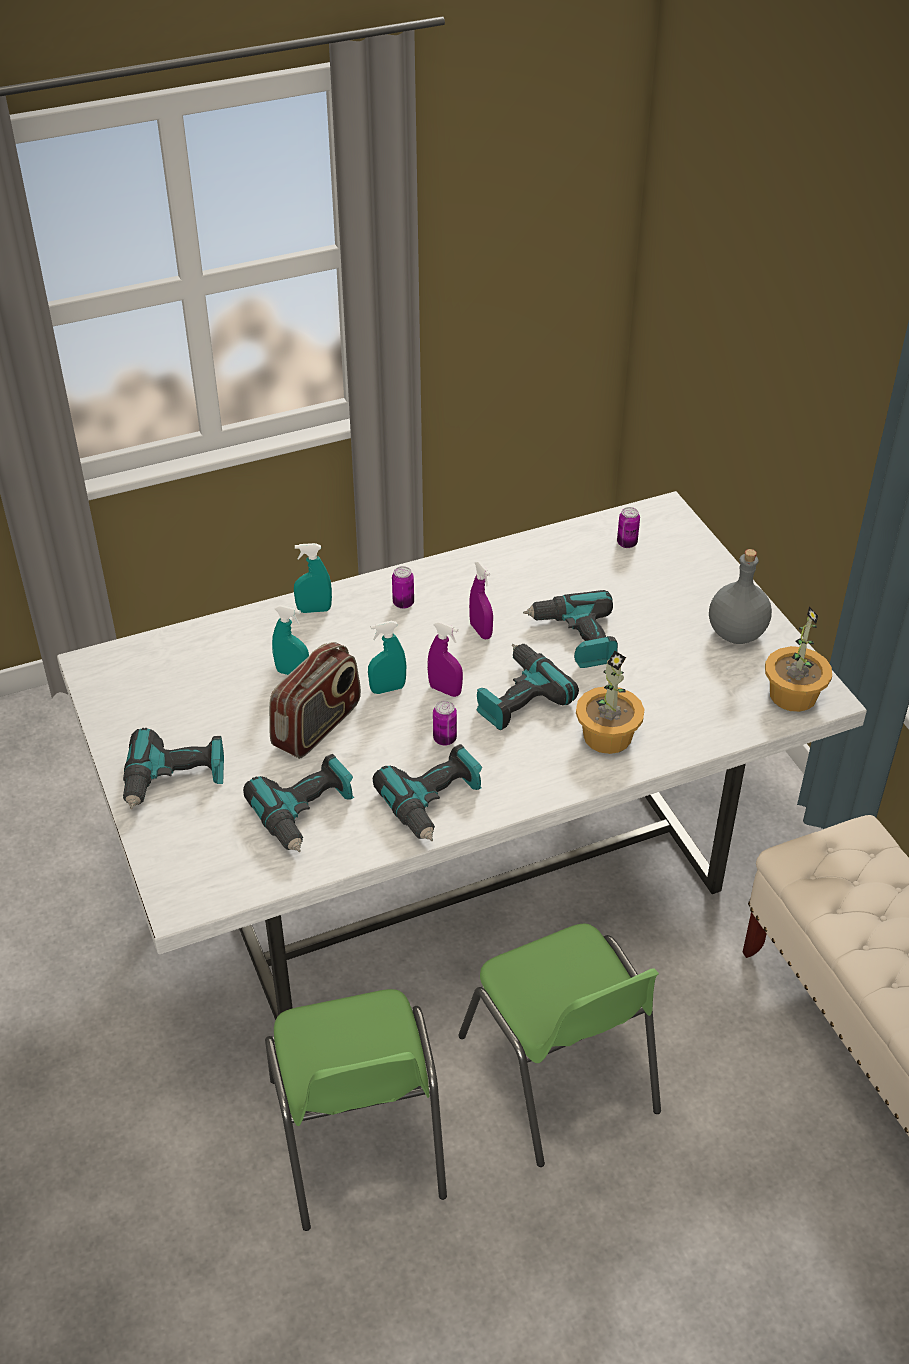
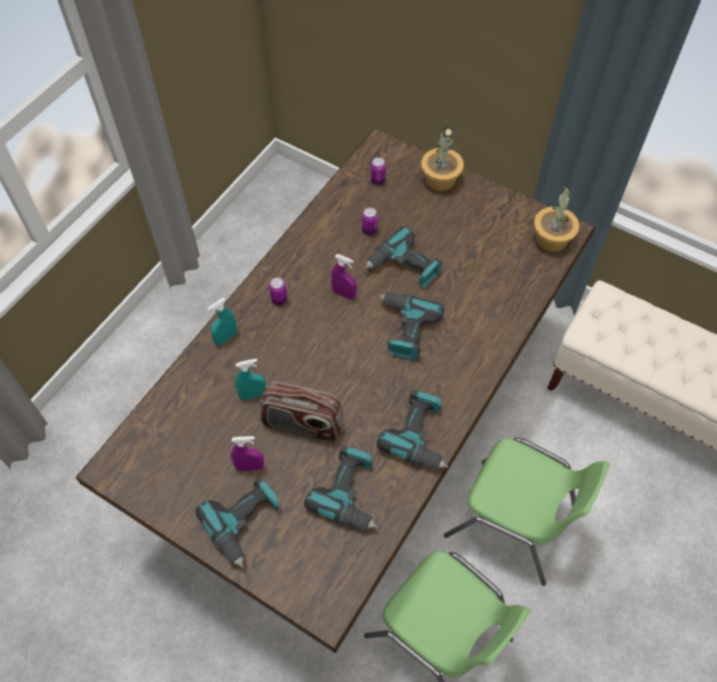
camera: 35 degrees left, 15 degrees up
(317, 726) = (302, 424): radio -> radio turned 105 degrees clockwise
(387, 689) = (323, 370): turquoise spray bottle -> none
(444, 739) = (387, 386): can -> can (369, 231)
(445, 690) = (358, 350): purple spray bottle -> purple spray bottle (249, 467)
(452, 865) = (358, 431): white dining table -> brown dining table
(608, 736) = (477, 326): potted plant -> potted plant (440, 179)
(737, 634) = (490, 213): grey bottle -> none

